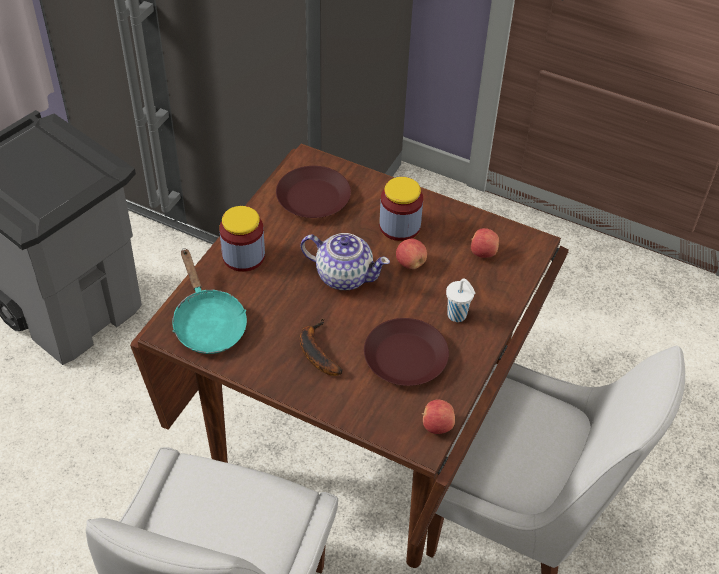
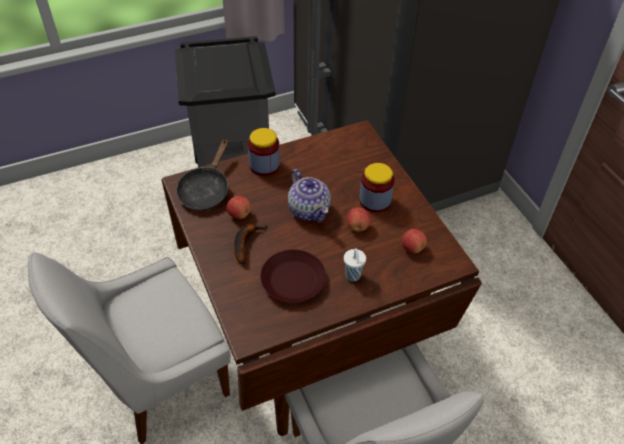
camera: 40 degrees right, 0 degrees up
(207, 323) = (206, 190): turquoise frying pan -> black frying pan
(313, 199) = (339, 155): brown plate -> none
(437, 425) = (267, 333): apple -> apple (239, 214)

